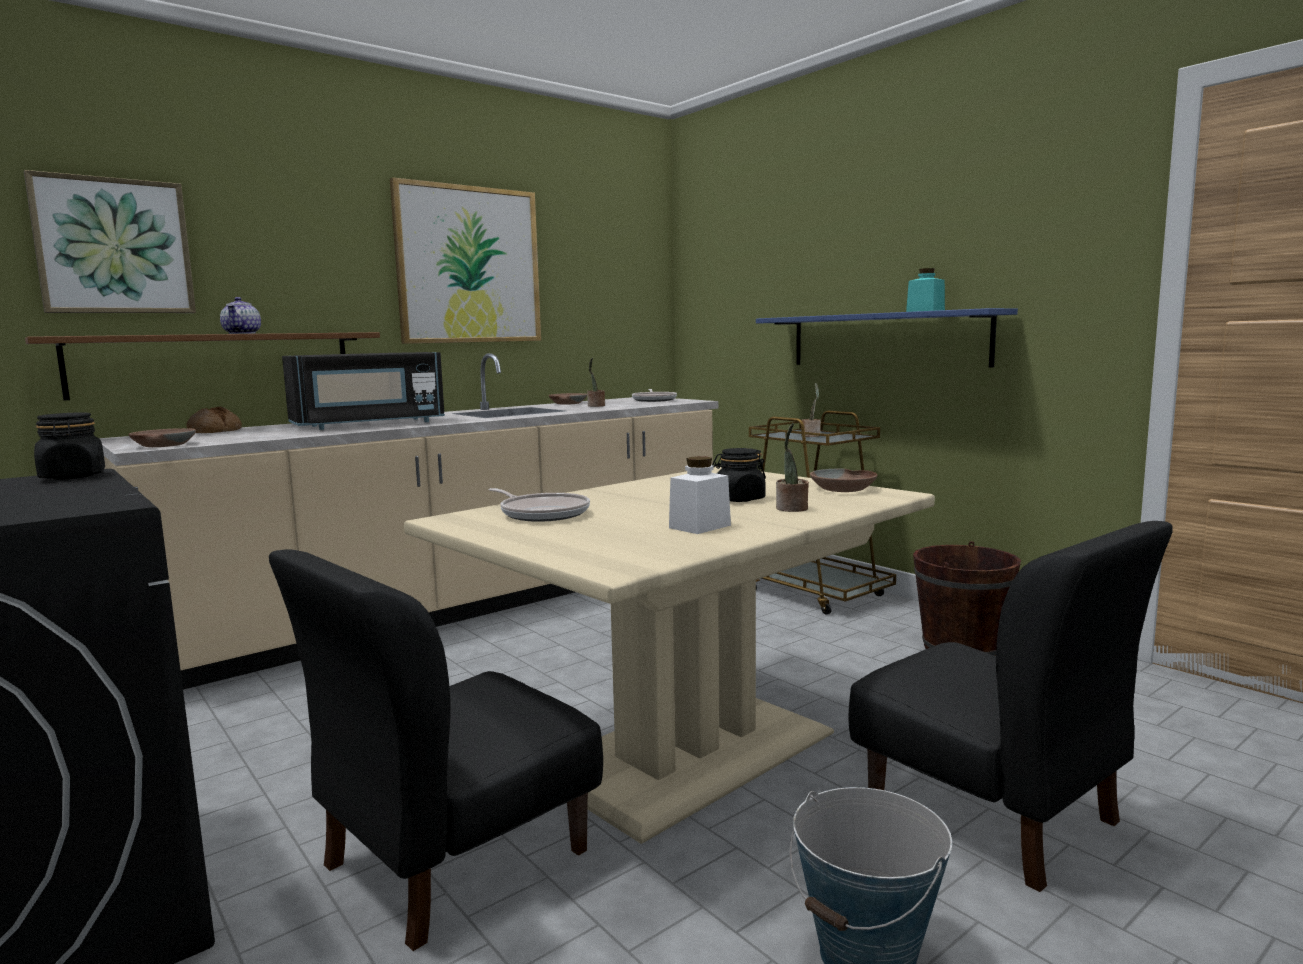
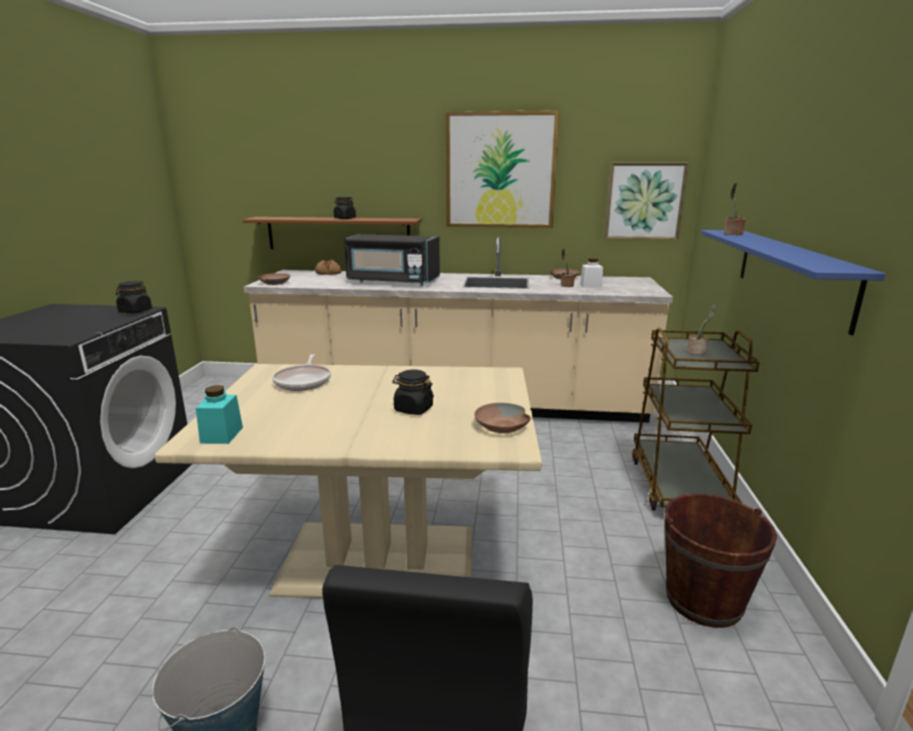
camera: 45 degrees right, 10 degrees up
(114, 246) = (292, 168): picture -> picture (644, 201)
(242, 333) = (345, 218): teapot -> black jar
(453, 858) = (213, 549): black chair -> none
(654, 400) = (632, 285): frying pan -> none
(700, 526) = (316, 426): white jar -> white jar (591, 285)
(791, 509) = (404, 432): potted plant -> potted plant (732, 234)
(925, 311) = (803, 255): turquoise jar -> turquoise jar (222, 435)

